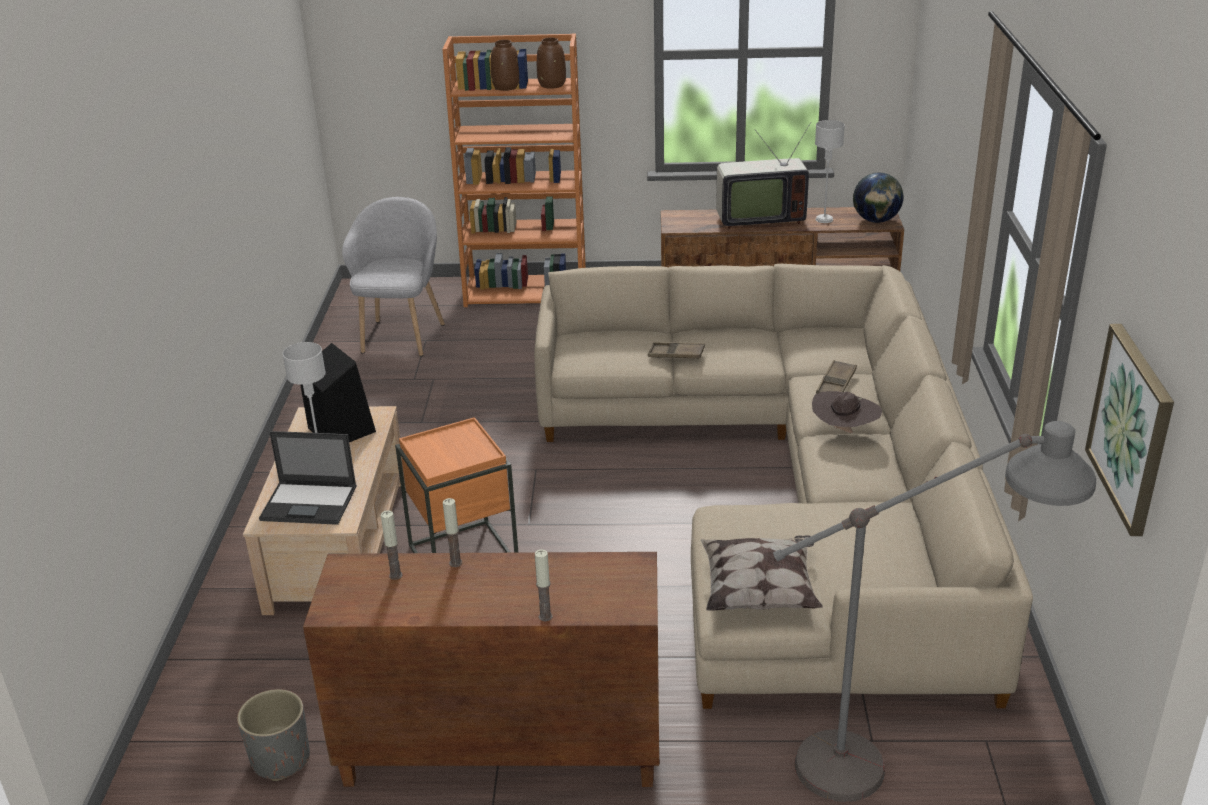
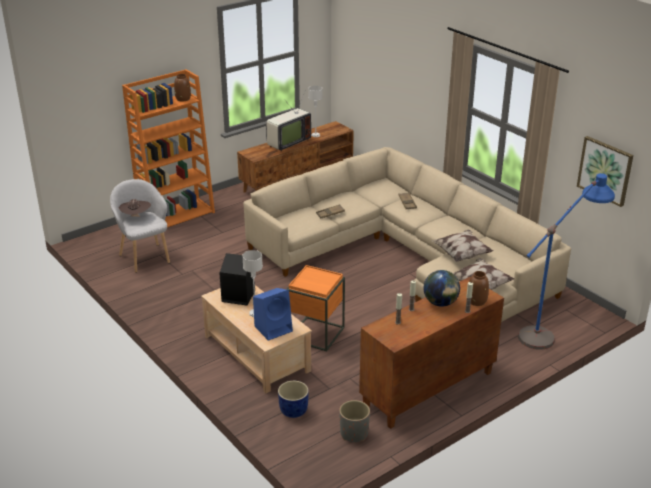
camera: 40 degrees left, 0 degrees up
(257, 666) = (294, 410): none -> blue planter
(310, 503) = (274, 328): laptop -> blue speaker
(506, 87) = (162, 105): brown vase -> brown vase (477, 301)
(806, 516) = (461, 254): none -> pillow
(844, 432) = (433, 220): brown hat -> brown hat (135, 217)
(876, 221) = (337, 129): globe -> globe (440, 303)
(903, 766) = (553, 328): grey floor lamp -> blue floor lamp

